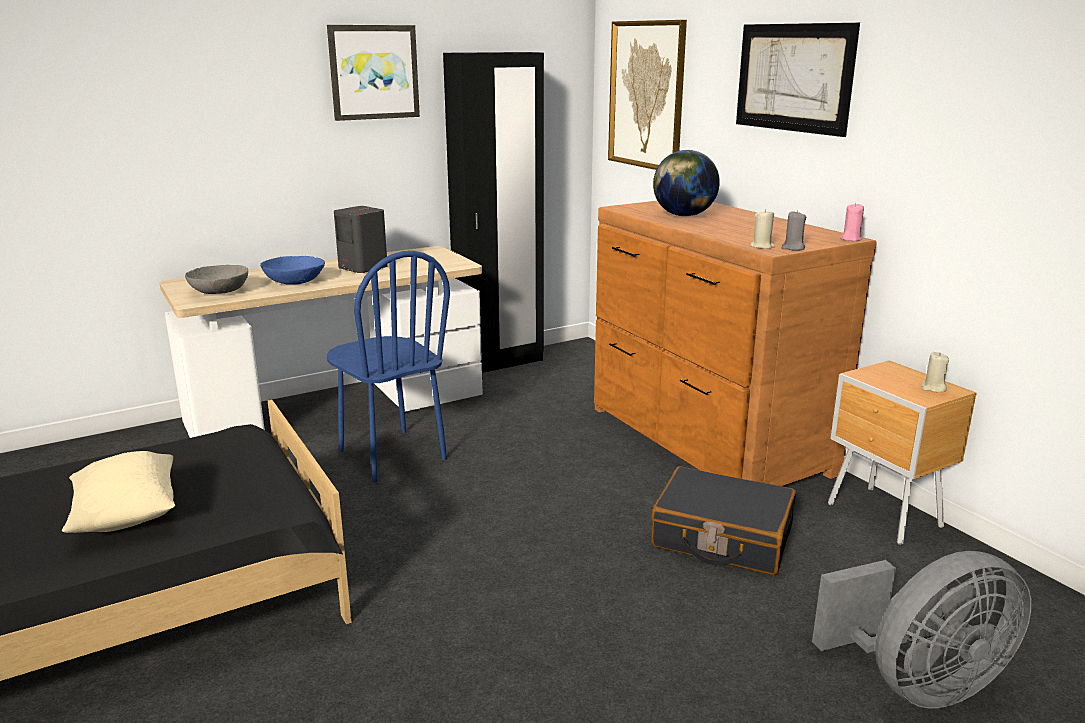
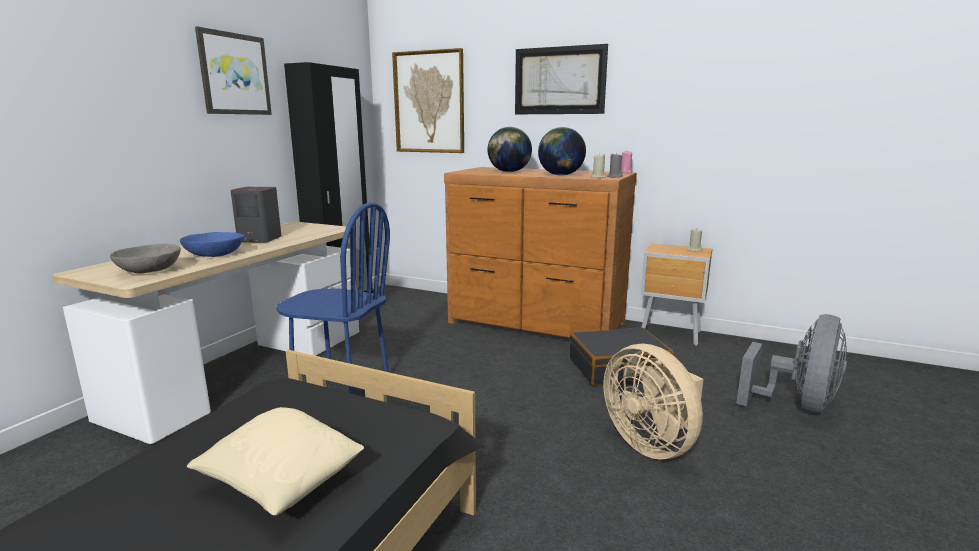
camera: 35 degrees left, 5 degrees down
(619, 640) = (651, 444): none -> beige fan
(727, 233) = (560, 175): none -> globe

